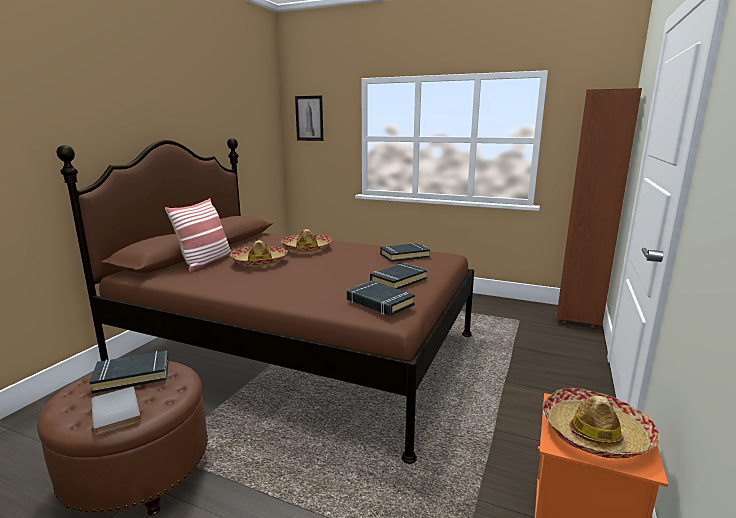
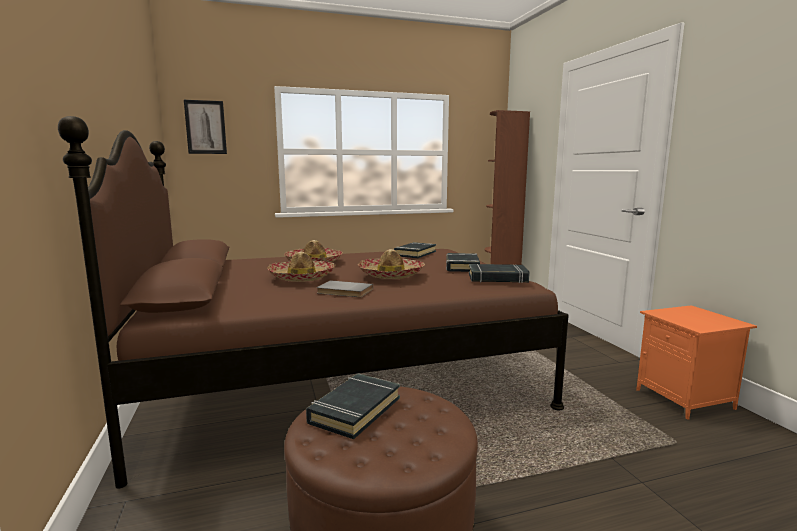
camera: 40 degrees left, 5 degrees down
(113, 413) = (421, 439): grey book -> grey book (344, 291)
(205, 262) = (235, 289): pillow -> none
(595, 433) = (697, 318): hat -> hat (391, 275)

